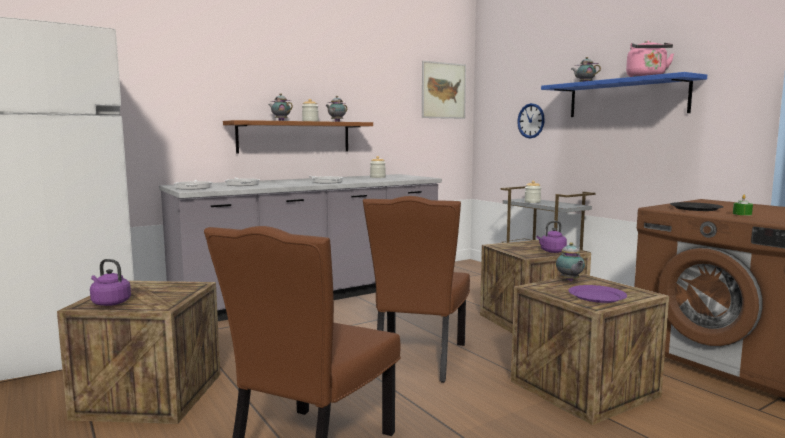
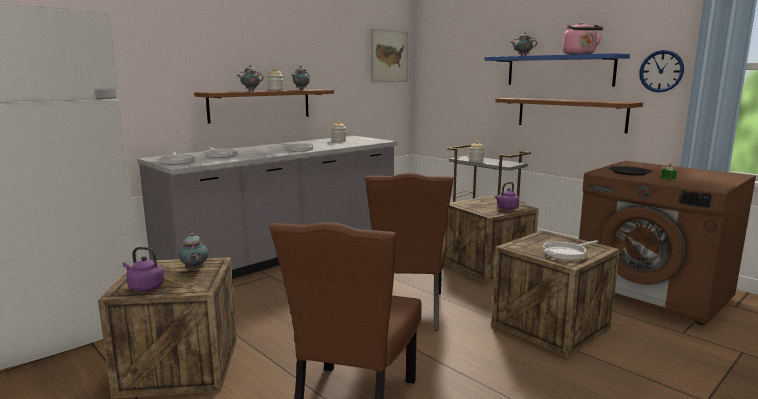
camera: 10 degrees left, 5 degrees up
(531, 120) = (470, 86): wall clock -> wall clock (661, 71)
(569, 281) = (537, 238): teapot -> teapot (194, 270)
(597, 296) = (566, 253): purple plate -> frying pan
(640, 148) = (570, 114): none -> brown shelf

